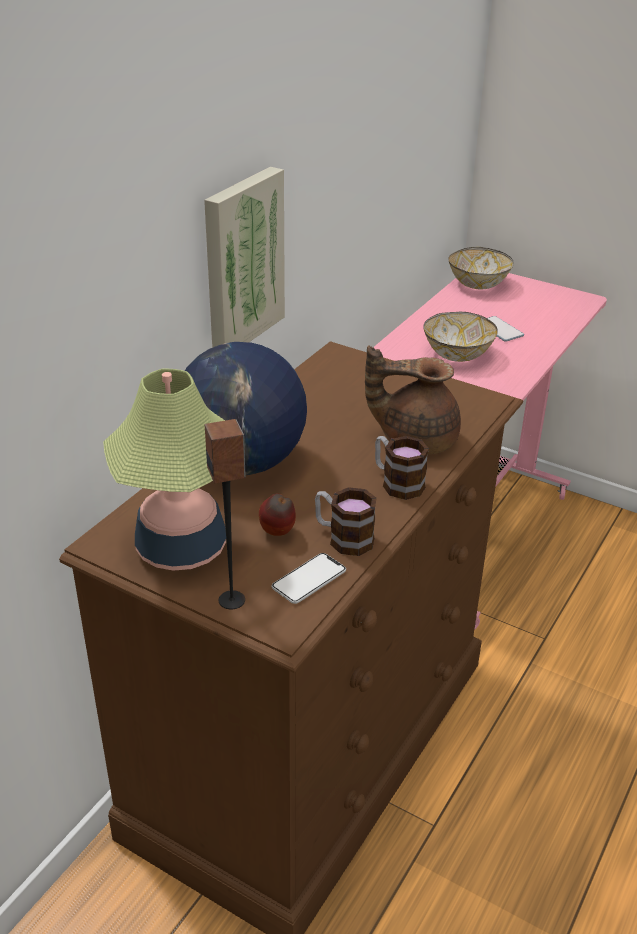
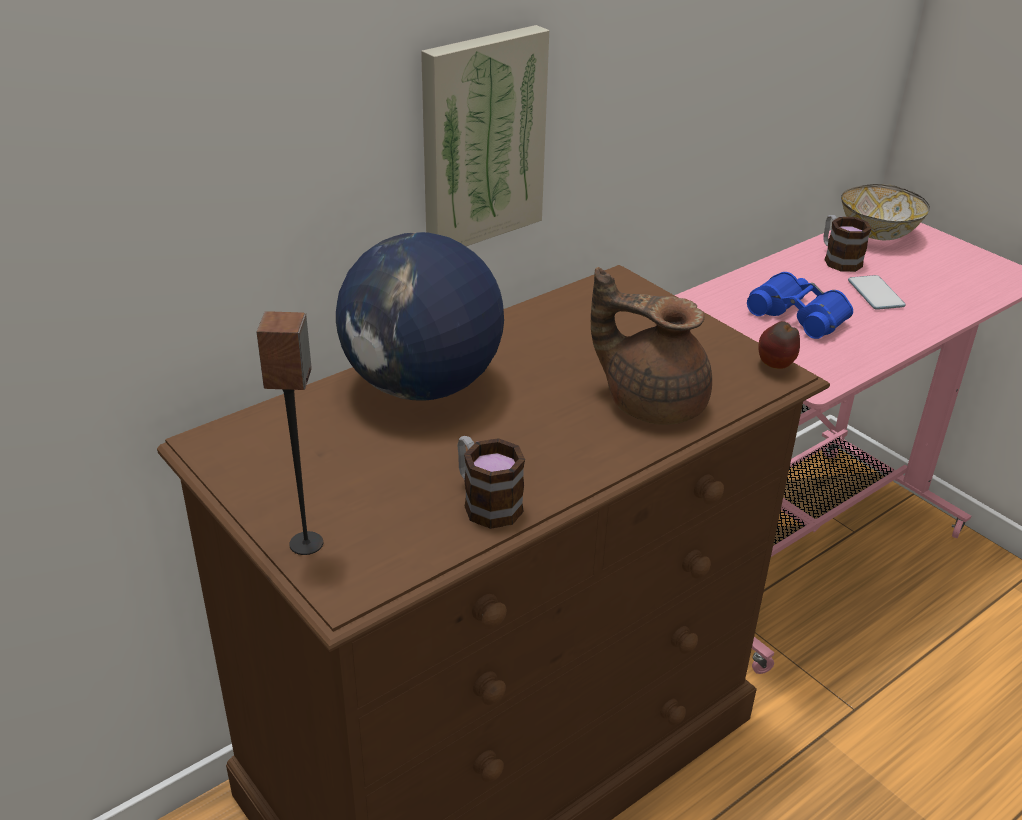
camera: 20 degrees right, 0 degrees up
(181, 547) = (290, 467): table lamp -> none
(278, 533) = (410, 478): apple -> apple (775, 367)
(309, 579) = (412, 542): phone -> none
(397, 482) = (595, 450): mug -> mug (838, 259)
(456, 355) = (799, 315): bowl -> blue binoculars

